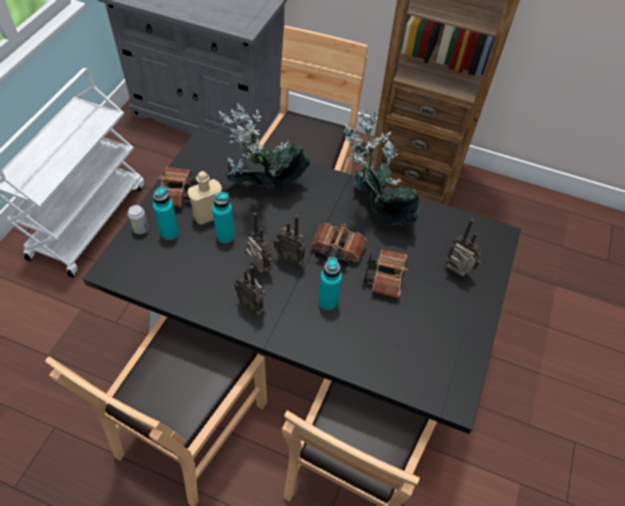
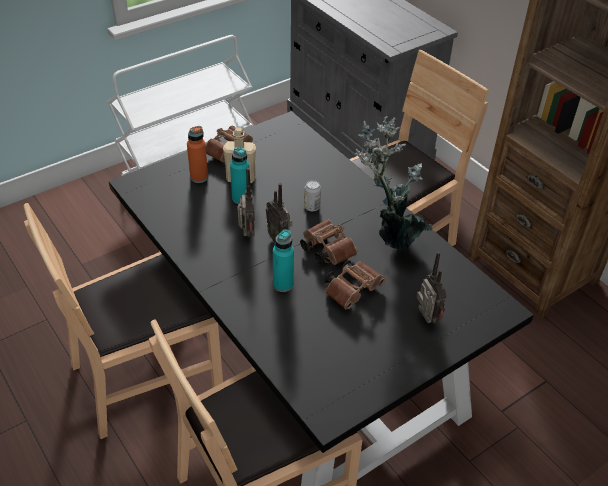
camera: 35 degrees right, 10 degrees down
(141, 229) = (179, 165): can -> can (312, 207)
(169, 233) = (199, 177): turquoise bottle -> orange bottle
(252, 306) = (217, 257): radio -> none
(263, 190) = (302, 178): potted plant -> none

